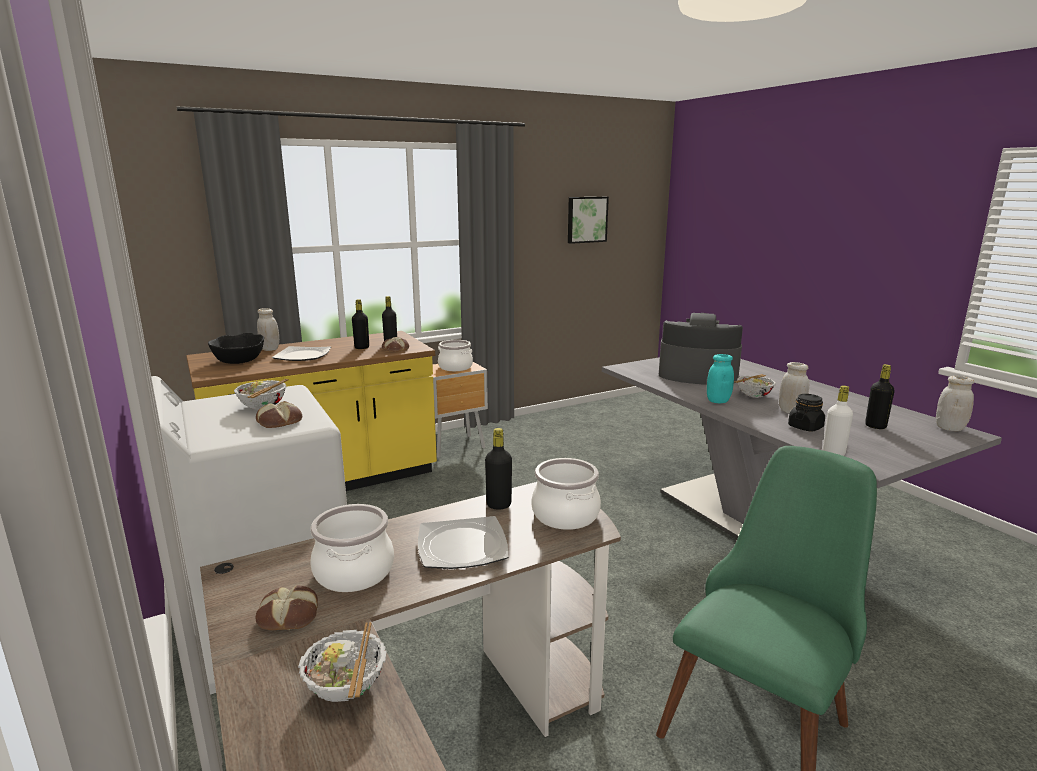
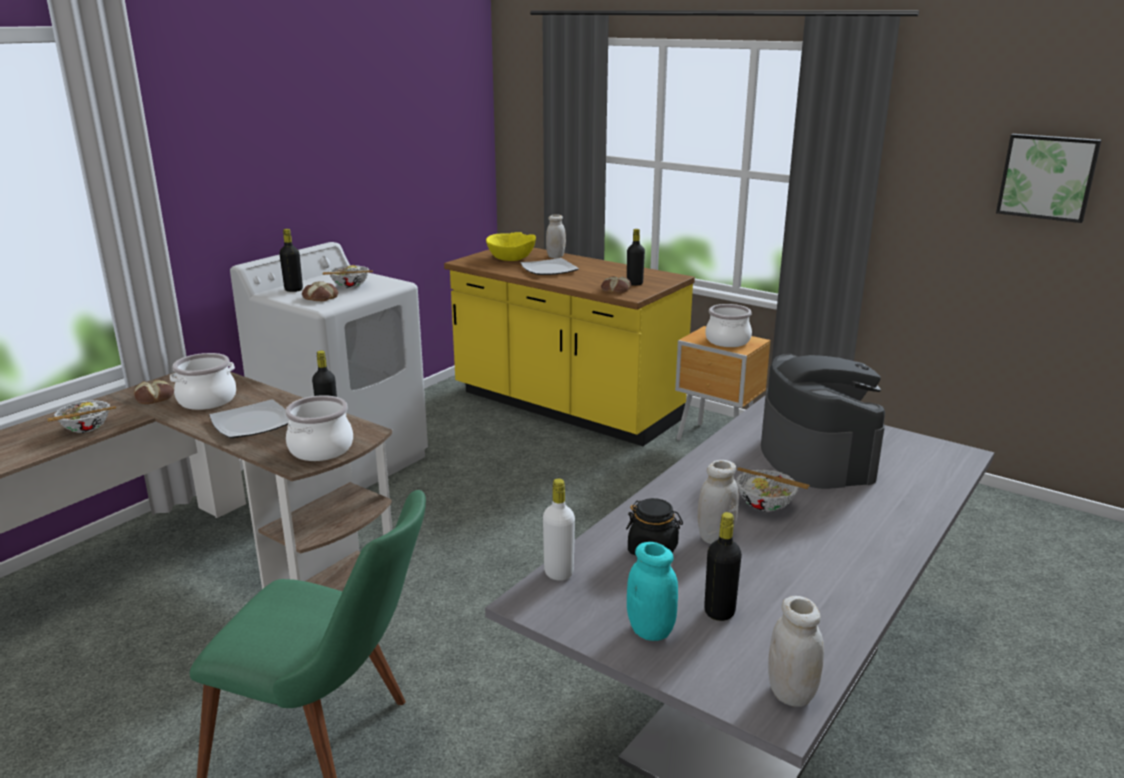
camera: 65 degrees right, 5 degrees up
(239, 360) = (511, 258): black bowl -> yellow bowl
(362, 347) = (603, 279): black bottle -> black bottle (293, 290)
(718, 401) = (702, 481): turquoise jar -> turquoise jar (650, 630)

